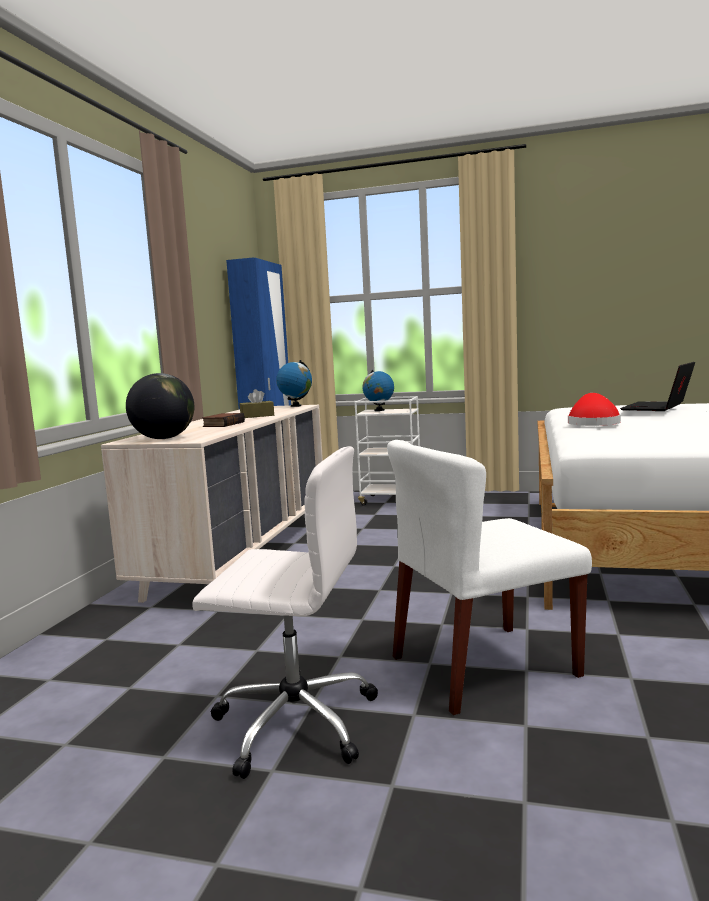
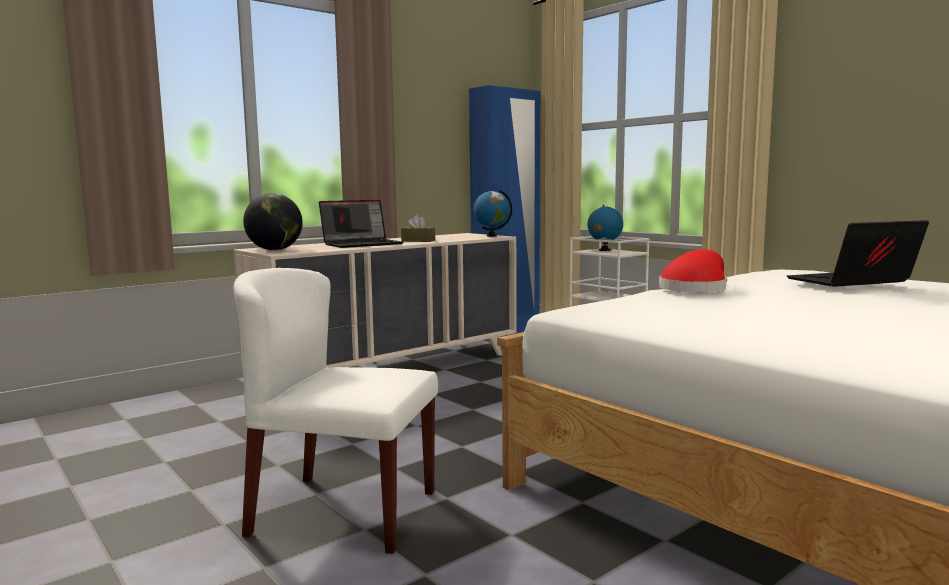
camera: 35 degrees right, 0 degrees up
(223, 424) = (362, 244): book -> laptop
(293, 722) = (159, 495): white office chair -> none

